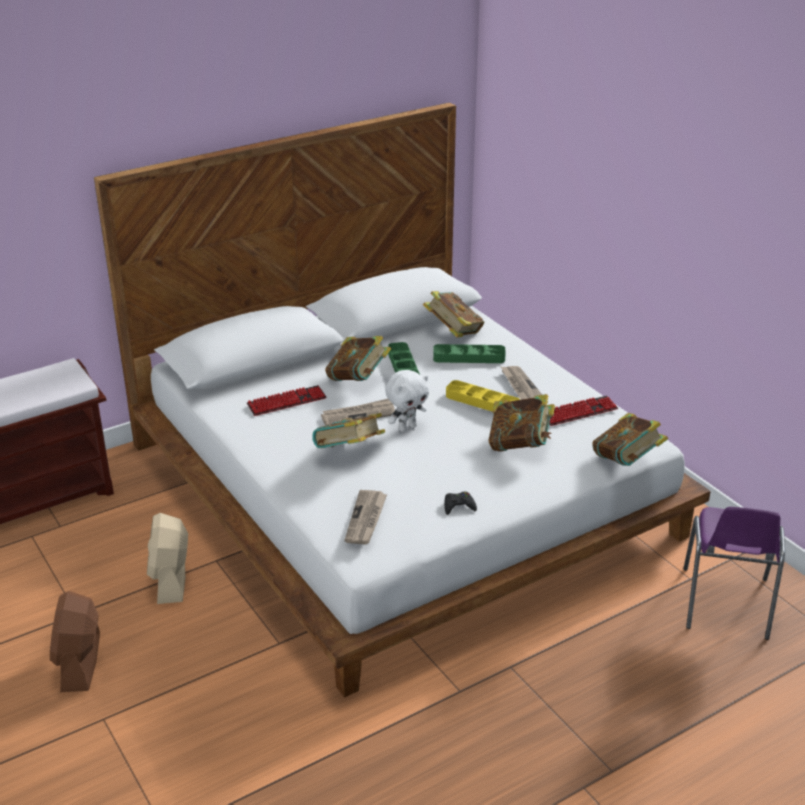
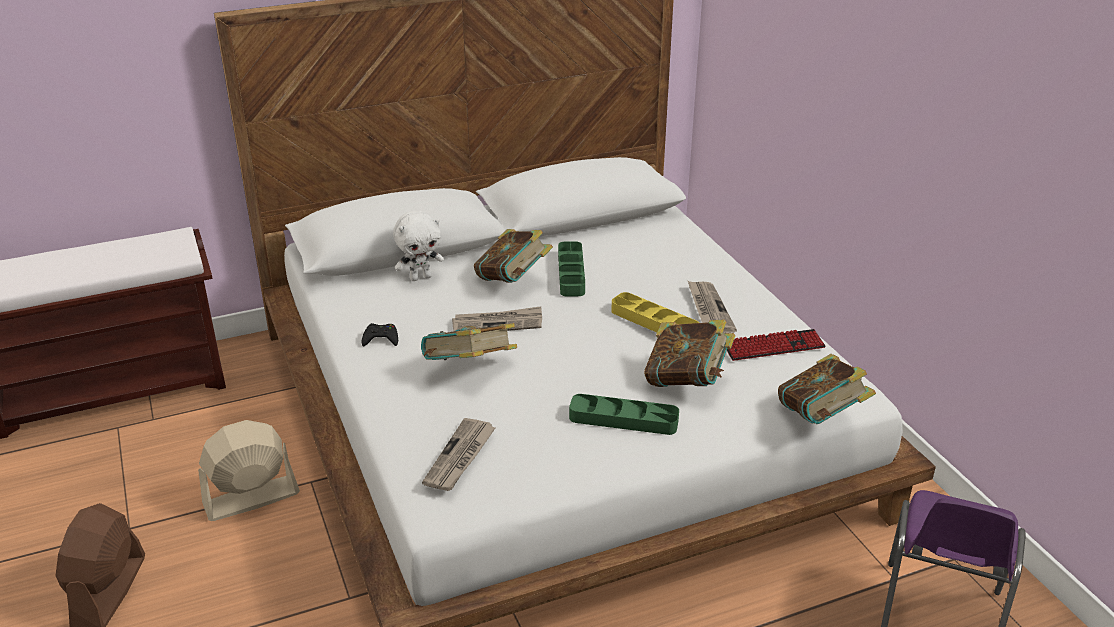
camera: 10 degrees right, 0 degrees up
(171, 579) = (251, 498): beige fan -> beige fan turned 60 degrees clockwise
(286, 402) = (419, 299): keyboard -> none
(407, 427) = (552, 344): white plush toy -> white plush toy (420, 277)
(453, 333) = (644, 236): book -> none
(458, 506) = (584, 453): black game controller -> black game controller (381, 339)
(469, 357) = (654, 267): green tray -> green tray (623, 419)

